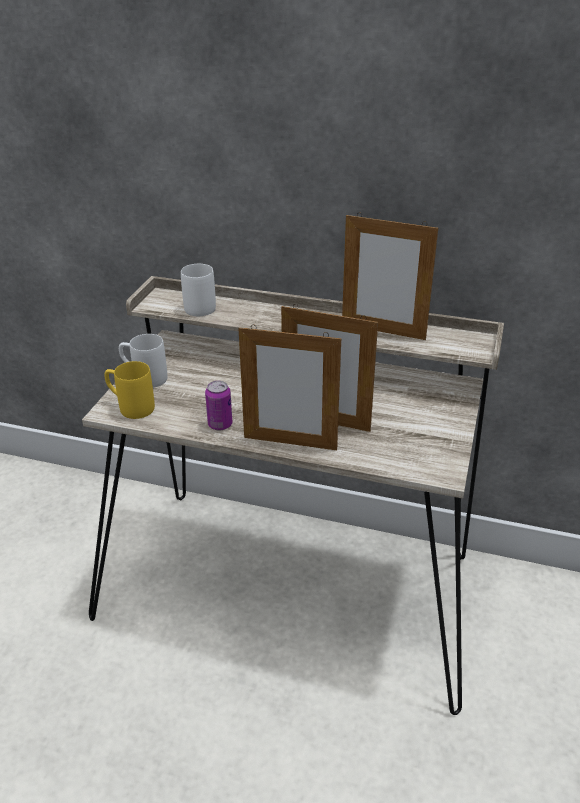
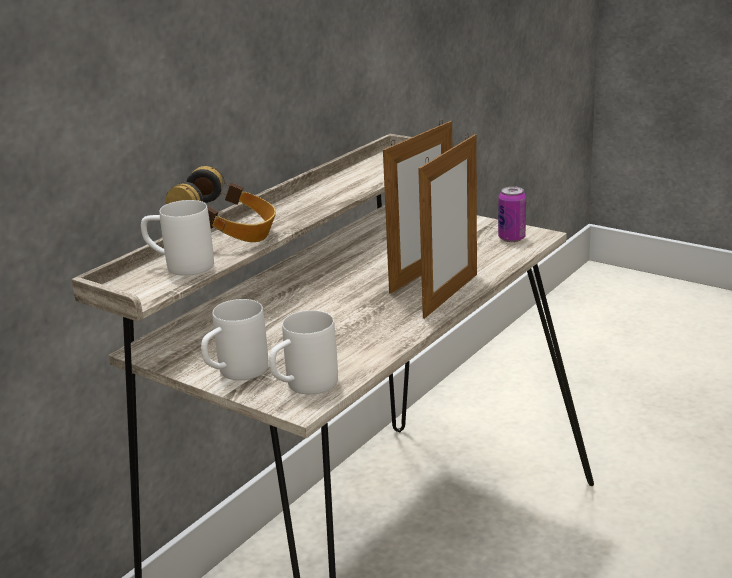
camera: 70 degrees left, 10 degrees down
(130, 407) = (303, 387): yellow mug -> white mug
(220, 425) = (388, 330): can -> can (511, 238)
(256, 309) = (229, 236): none -> headphones
(383, 331) = (345, 184): picture frame -> none

